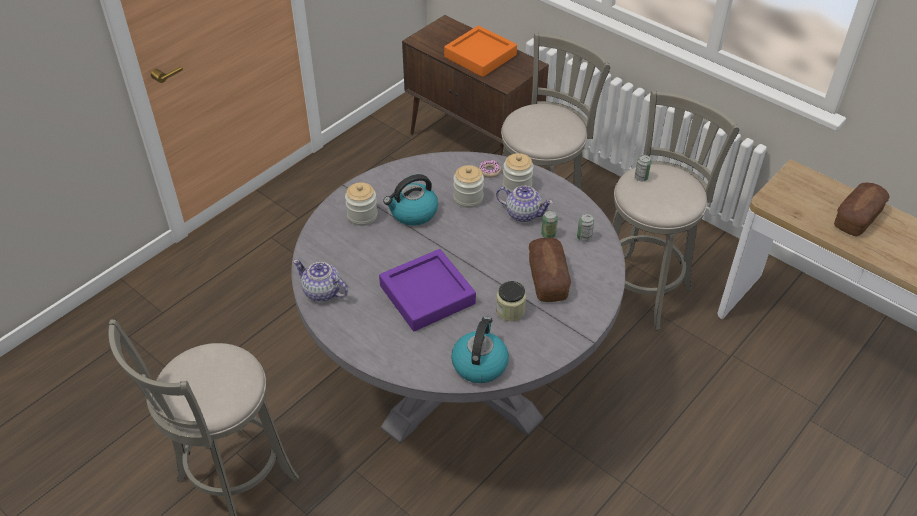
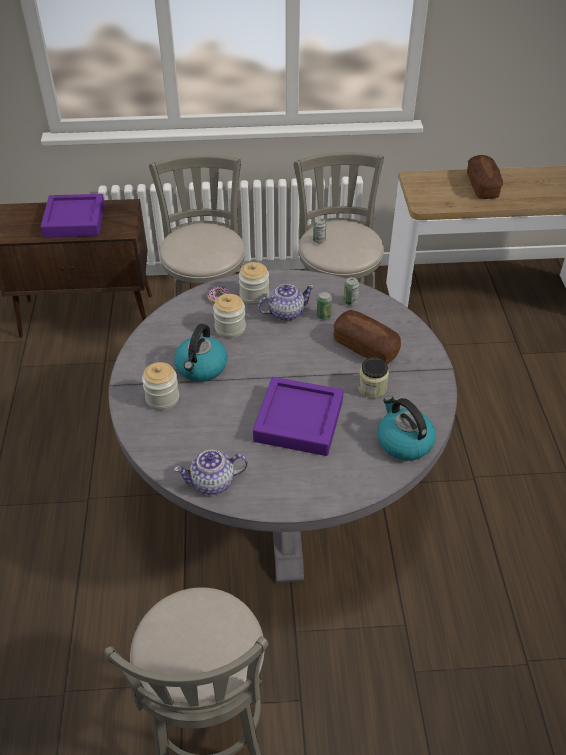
camera: 45 degrees left, 0 degrees up
(480, 56) = (74, 221): orange tray -> purple tray

